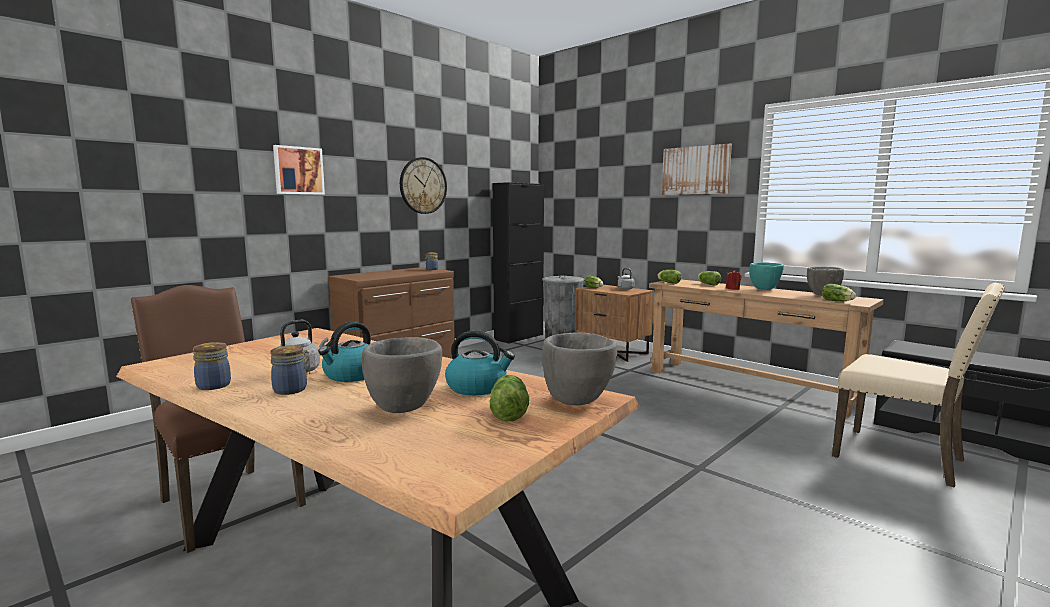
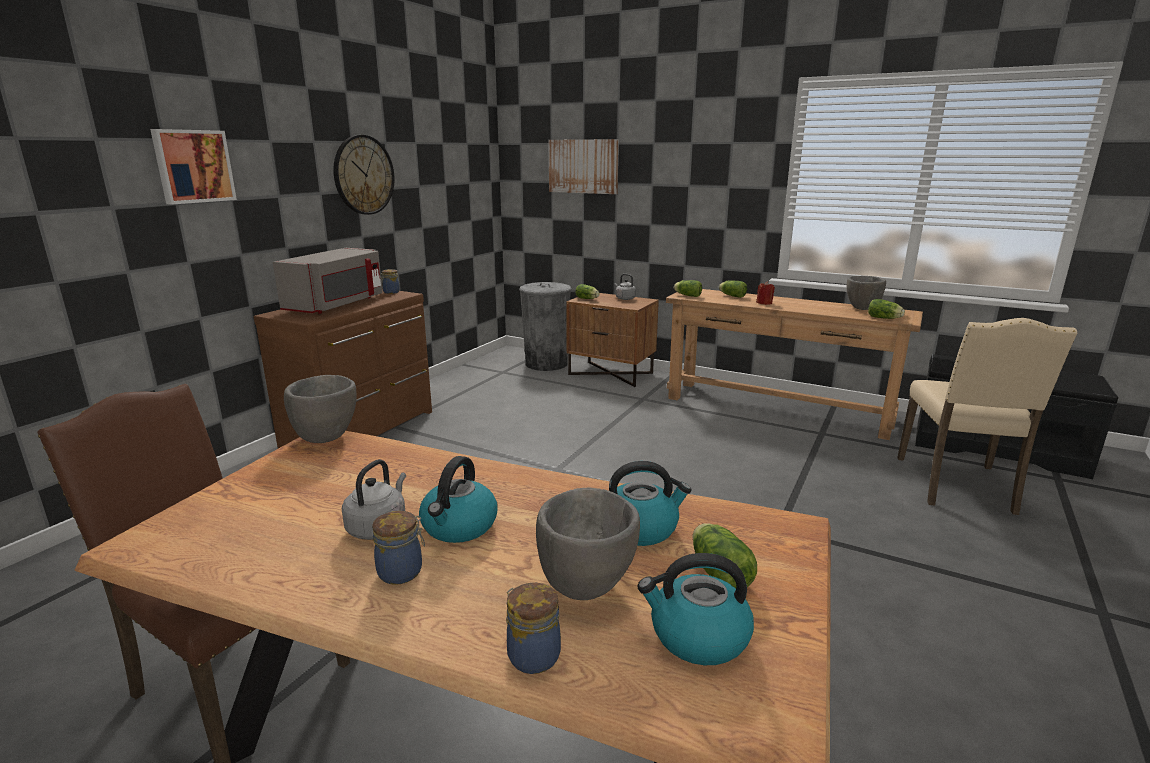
camera: 15 degrees left, 10 degrees up
(213, 385) = (275, 579): jar -> jar (532, 655)
(387, 273) = (337, 305): none -> grey microwave
(453, 438) = (697, 636): none -> kettle
(519, 337) = (490, 361): black cabinet -> none
(578, 400) = (776, 536): grey bowl -> grey bowl (327, 437)
(695, 170) = (711, 155): picture -> picture (583, 166)
(764, 289) = (797, 302): turquoise bowl -> none
(901, 458) = (957, 486): beige chair -> beige chair turned 75 degrees clockwise

